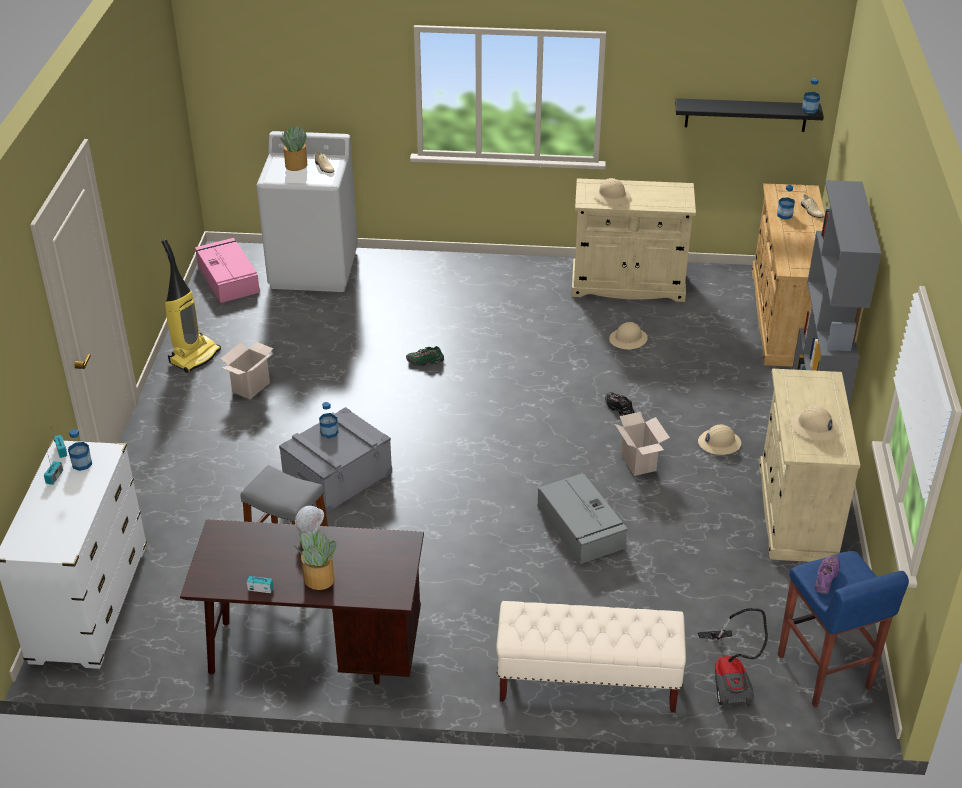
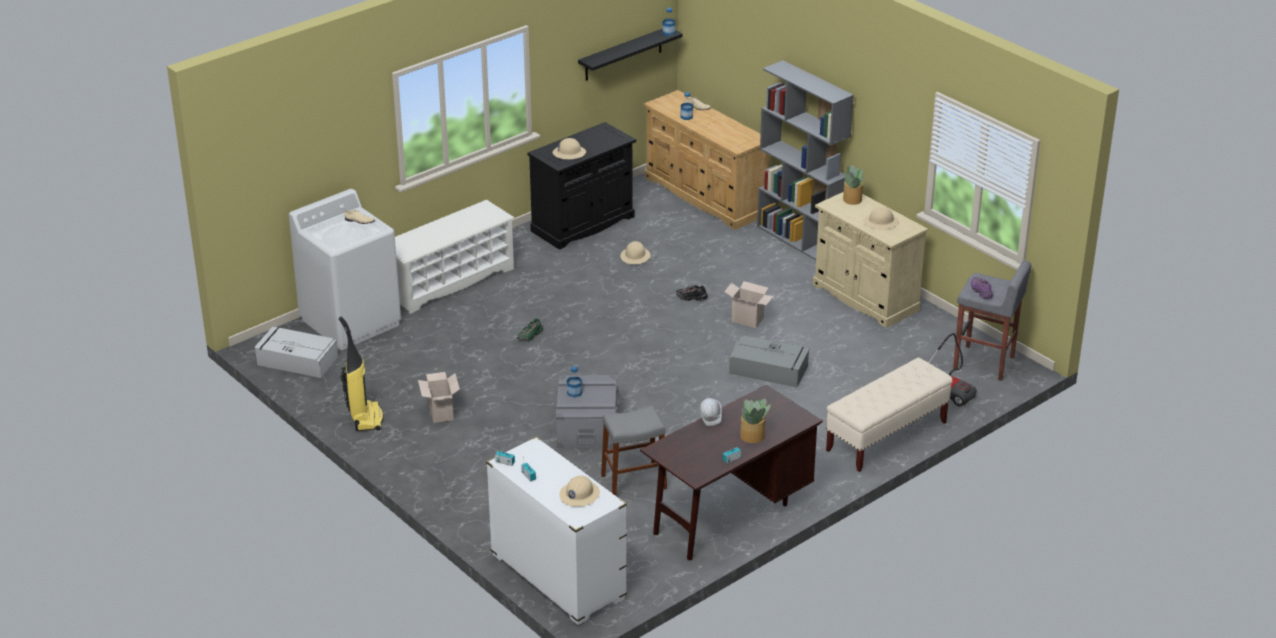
camera: 45 degrees left, 5 degrees down
(82, 464) = (531, 460): bottle -> none
(228, 278) = (296, 360): pink storage box -> grey storage box
(295, 165) = (337, 229): potted plant -> potted plant (852, 199)
(439, 276) = (450, 282): none -> white shoe rack
(628, 284) = (583, 224): beige cabinet -> black cabinet
(719, 443) = (774, 285): beige hard hat -> beige hard hat (579, 495)
(823, 673) = (984, 363): blue stool -> grey stool

